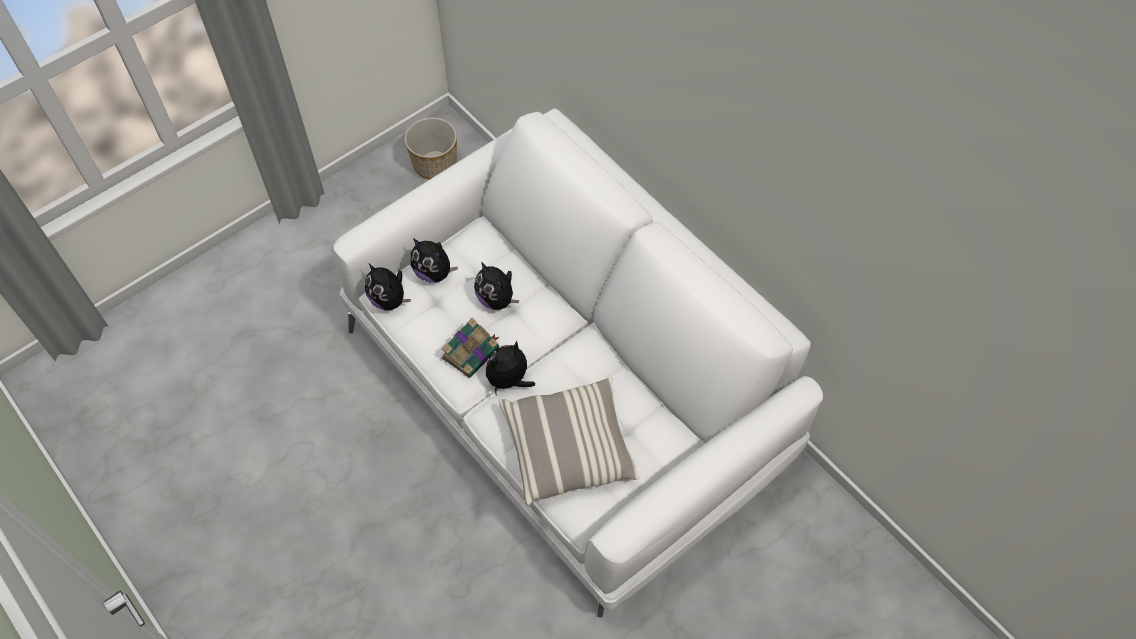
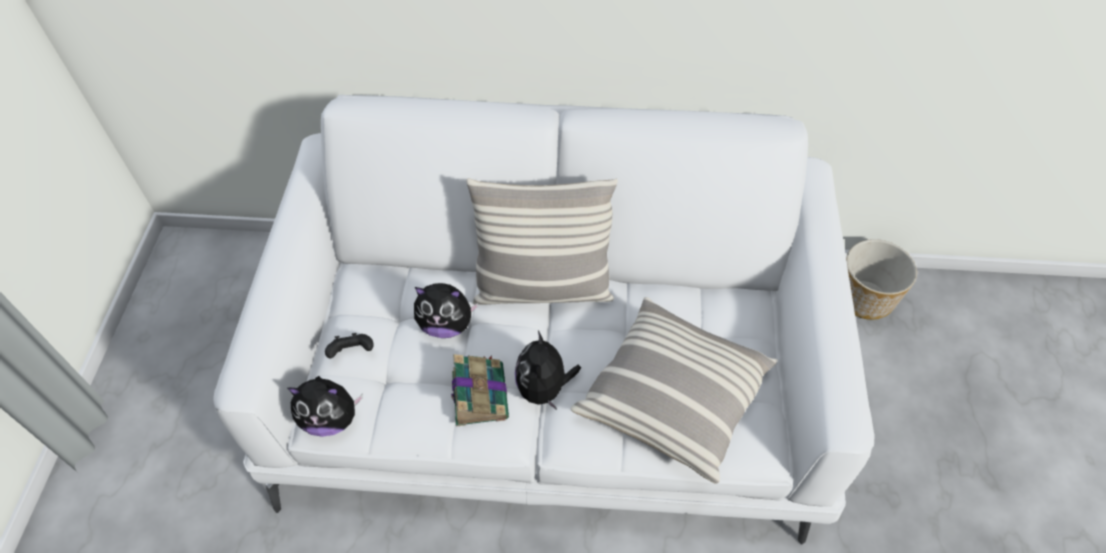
camera: 45 degrees left, 5 degrees down
(434, 273) = (353, 352): plush toy -> black game controller
(435, 164) = (205, 285): planter -> planter (865, 297)
(571, 324) = (543, 288): none -> pillow

